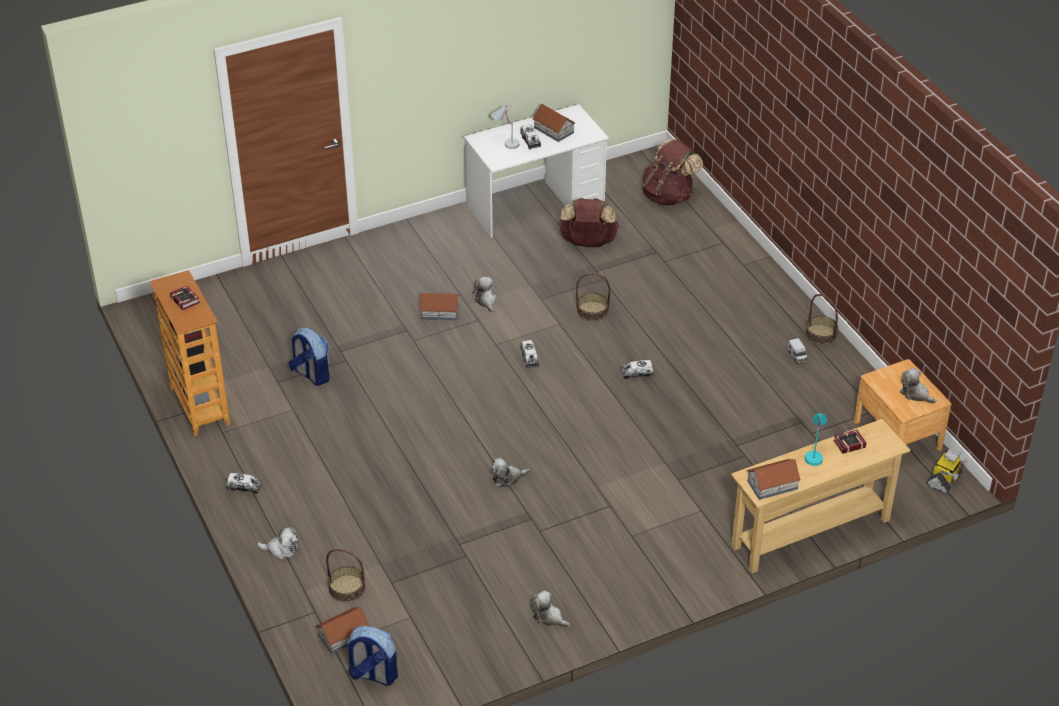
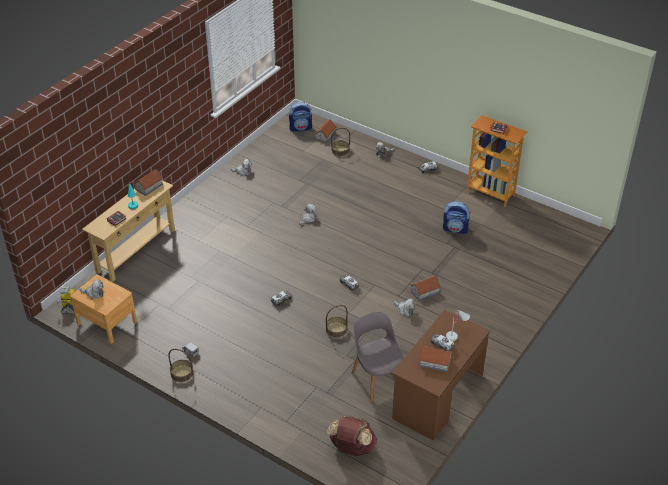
camera: 150 degrees right, 0 degrees up
(535, 205) = (438, 396): white desk -> brown desk
(588, 243) = (378, 380): brown backpack -> grey chair

